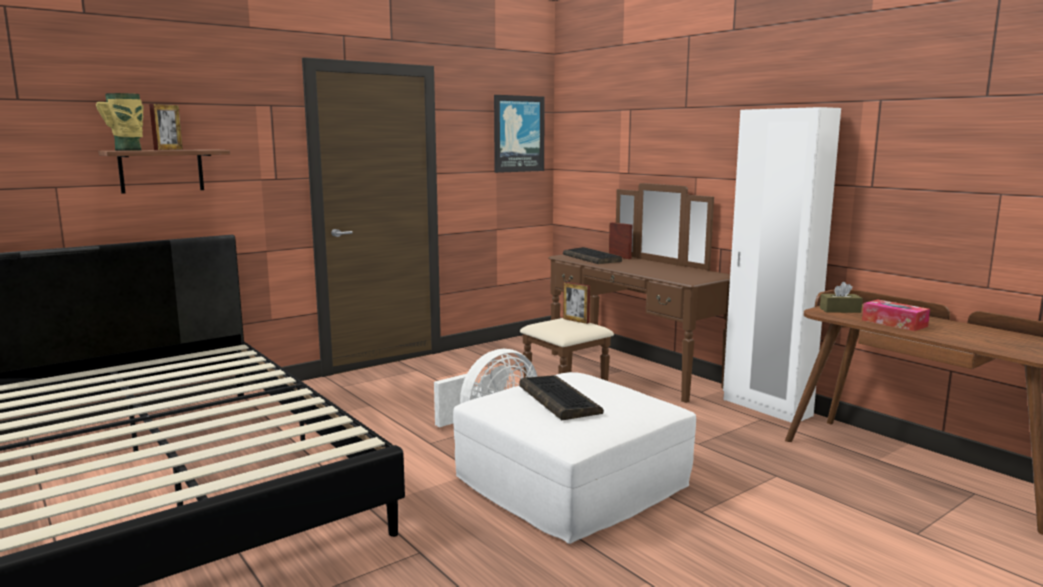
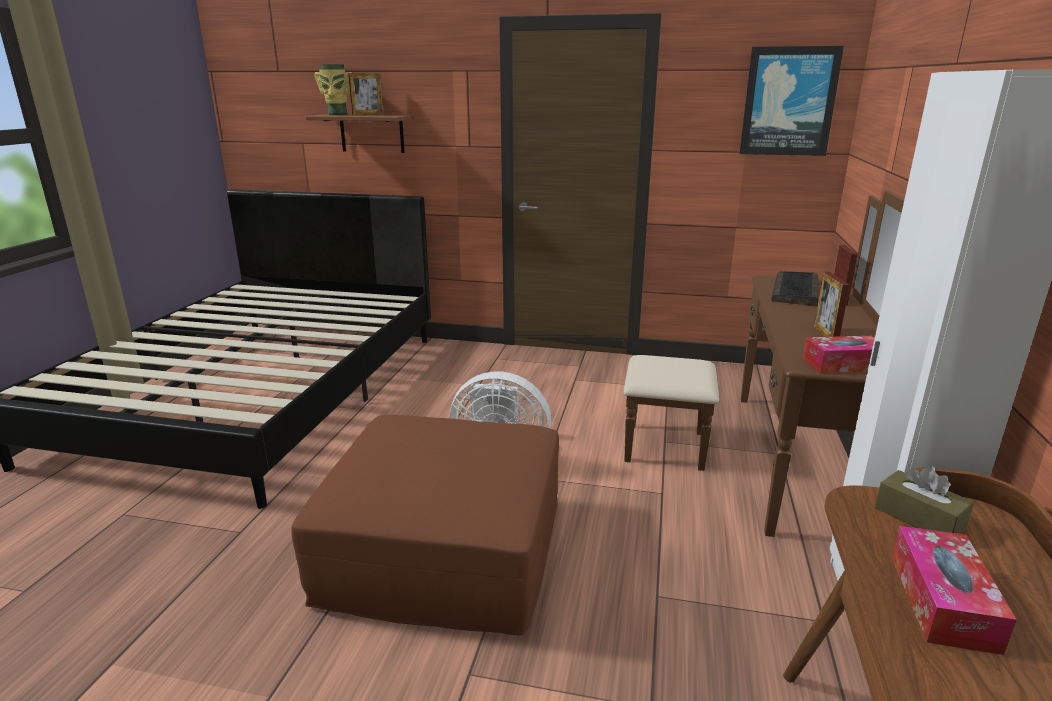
camera: 50 degrees right, 10 degrees up
(557, 399) = (423, 451): keyboard -> none
(571, 483) = (443, 550): white ottoman -> brown ottoman
(576, 321) = (693, 368): picture frame -> picture frame (825, 335)
(701, 277) = (844, 364): none -> tissue box

